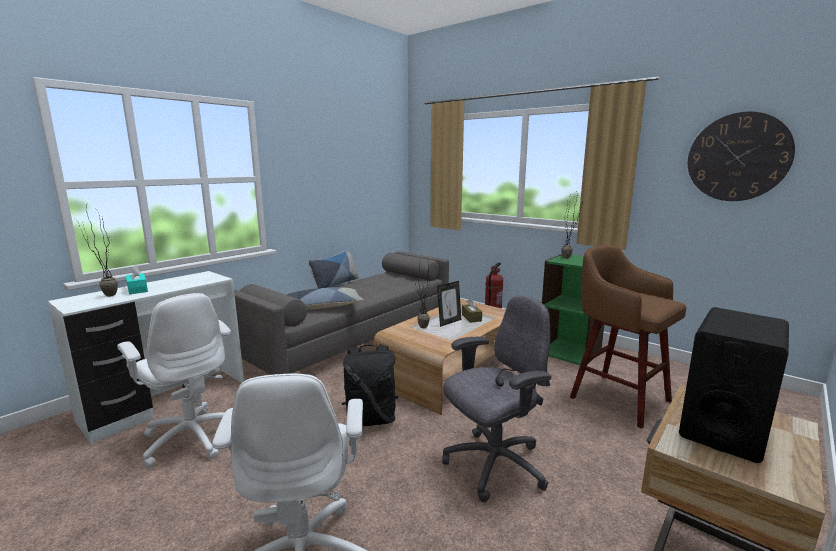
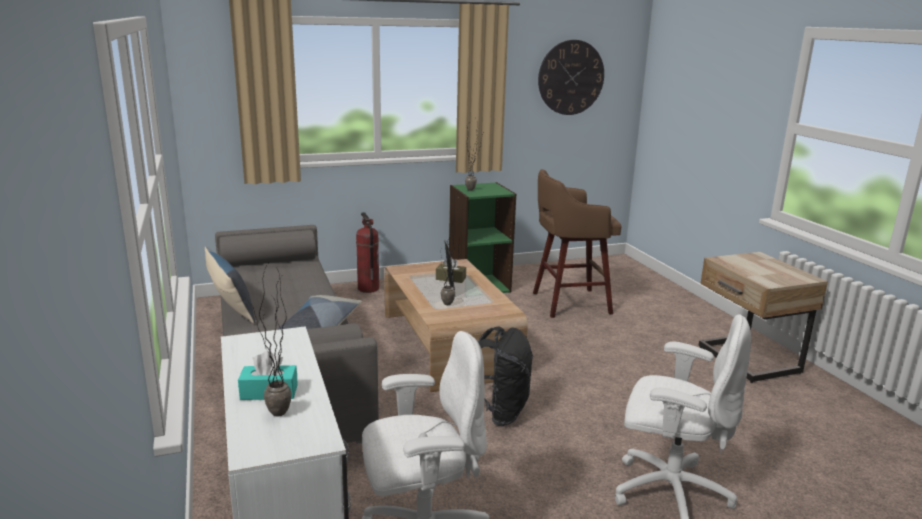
camera: 60 degrees left, 5 degrees up
(493, 465) = (614, 380): grey office chair -> none
(723, 428) = (756, 268): black speaker -> none

